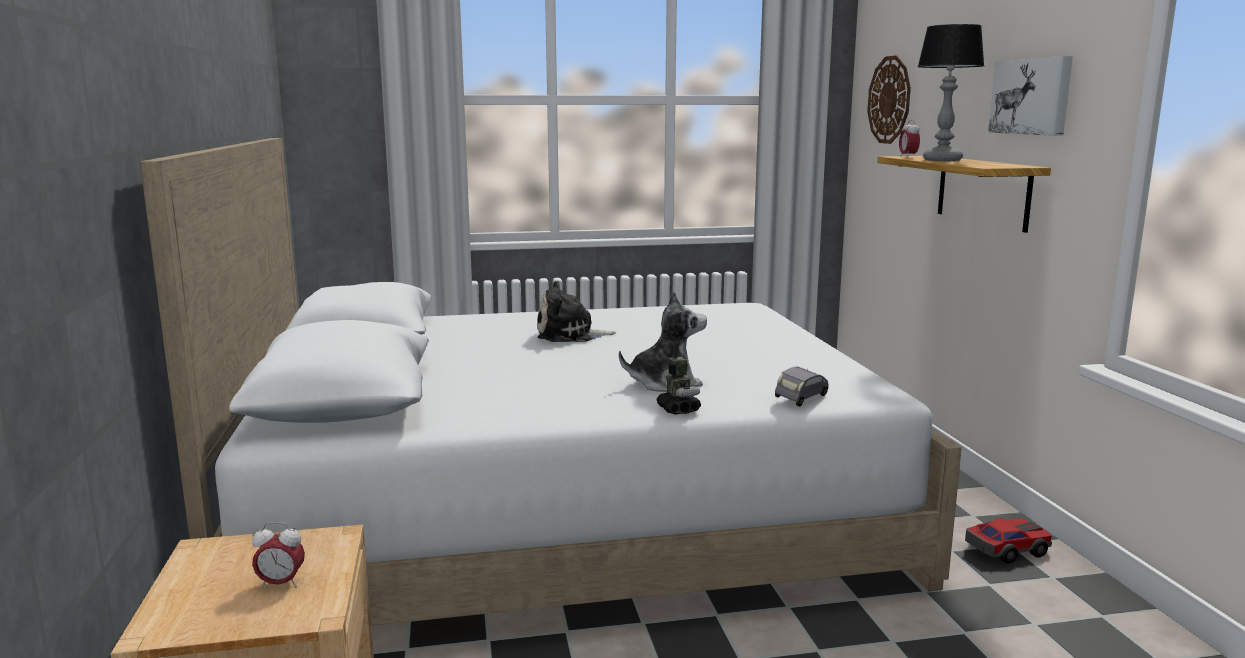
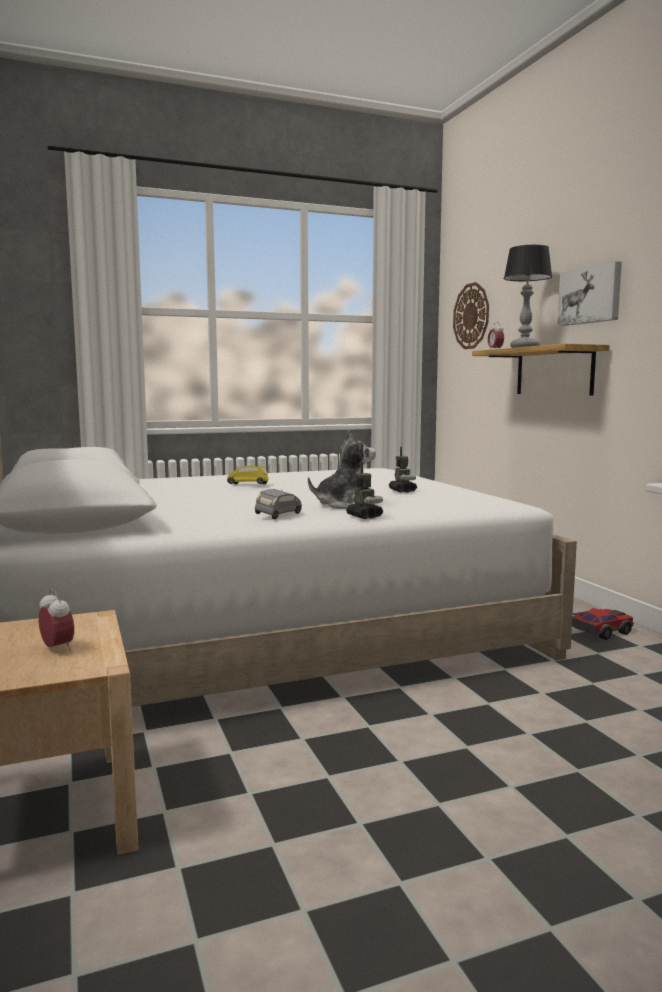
camera: 10 degrees left, 5 degrees down
(281, 584) = (57, 649): alarm clock -> alarm clock turned 120 degrees counterclockwise
(570, 335) = (248, 485): plush toy -> yellow toy car
(753, 356) = (402, 491): none -> toy robot
(802, 399) = (456, 508): grey toy car -> grey toy car (279, 515)

